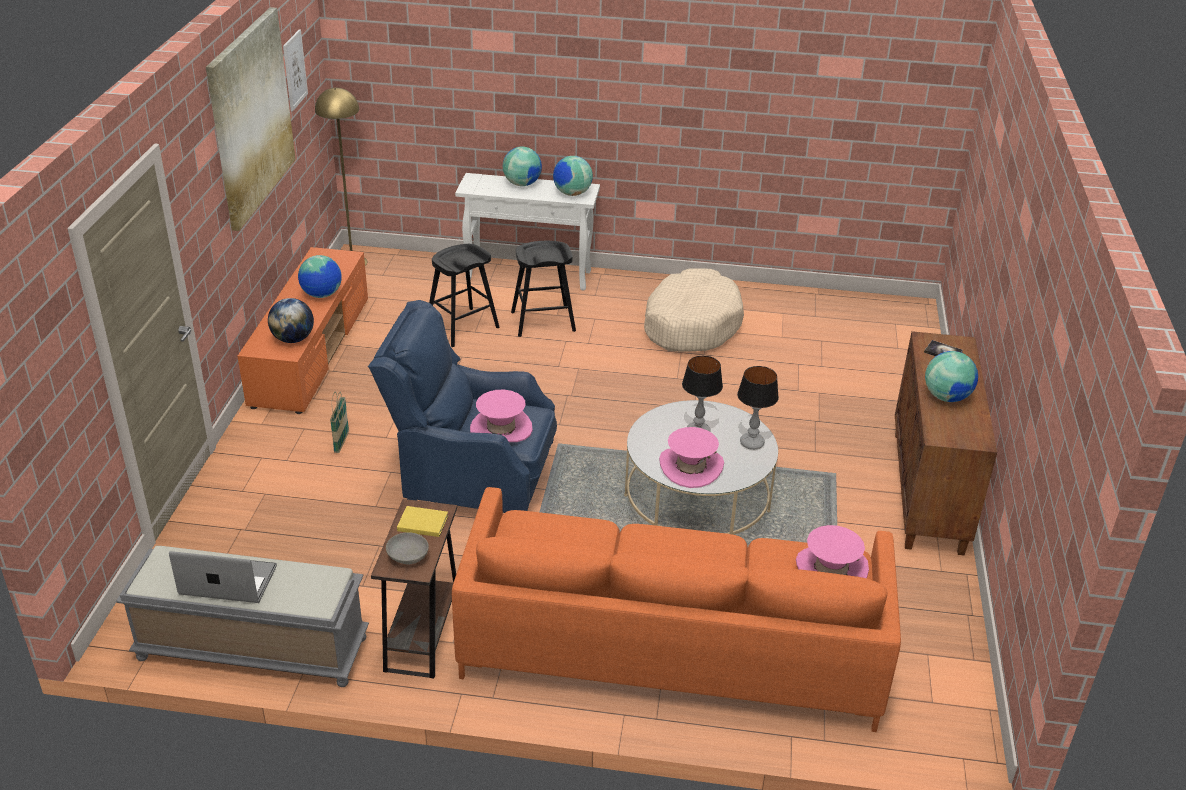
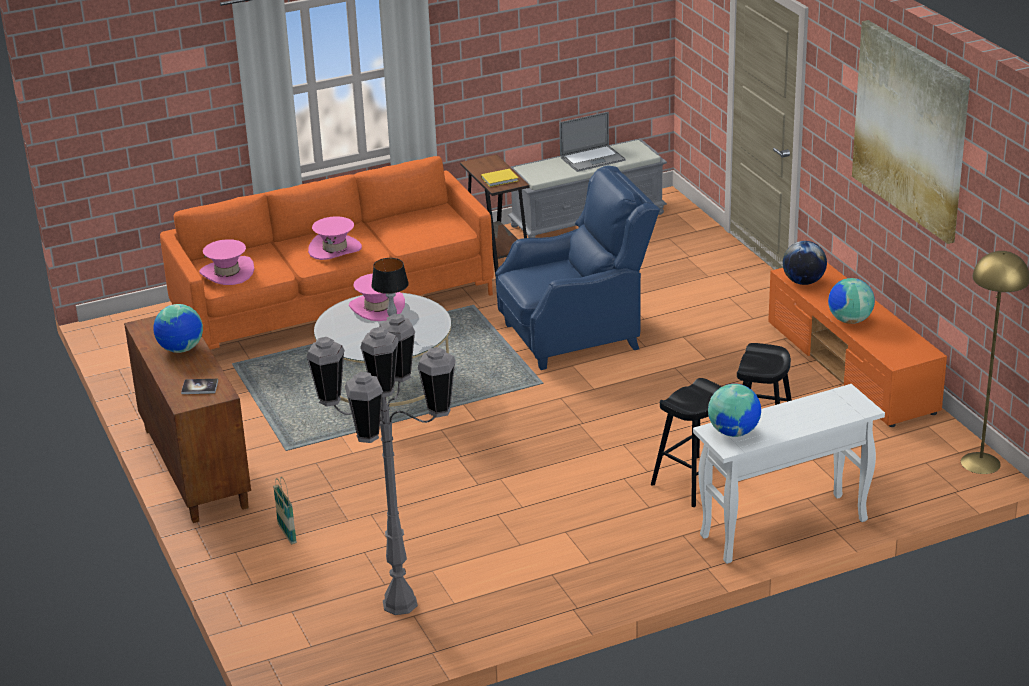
camera: 150 degrees right, 5 degrees down
(294, 70) = (993, 183): picture -> none
(341, 442) = (709, 321): basket -> basket (287, 534)
(408, 557) = (486, 165): grey bowl -> none
(501, 428) = (542, 275): pink hat -> pink hat (335, 249)
(522, 184) = (804, 422): globe -> none
(691, 324) = (543, 543): beige dog bed -> none
(751, 443) = (343, 339): table lamp -> none
(820, 325) = (399, 604): none -> grey floor lamp

